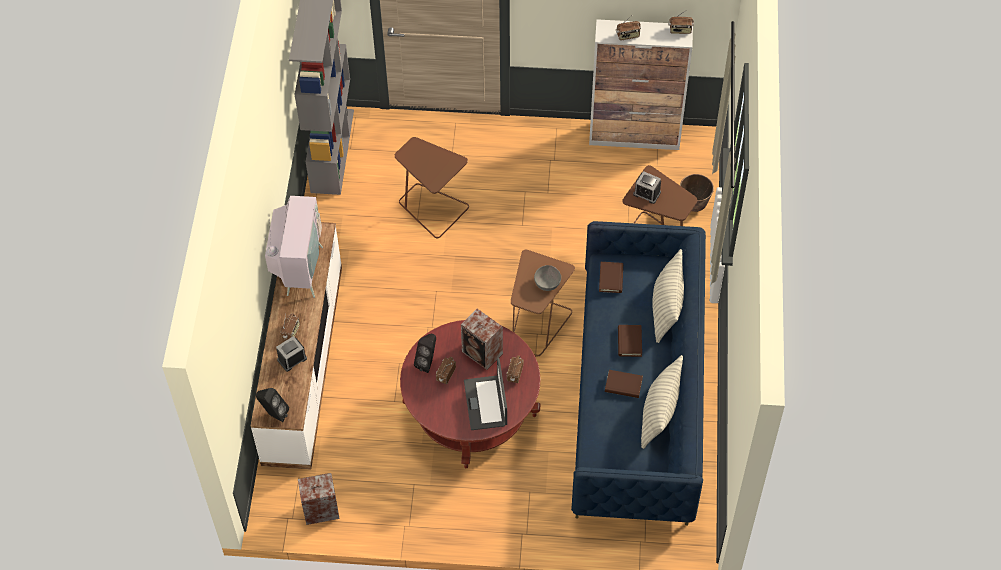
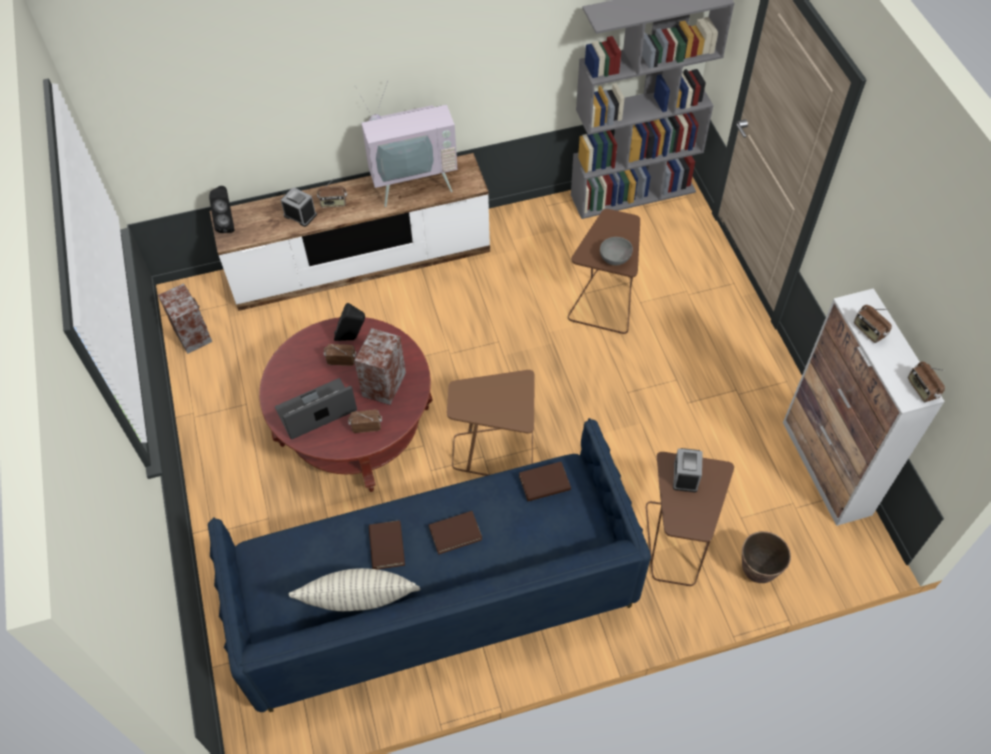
camera: 70 degrees right, 0 degrees up
(548, 283) = (494, 410): grey bowl -> grey bowl (616, 258)
(666, 308) = (526, 561): pillow -> none

